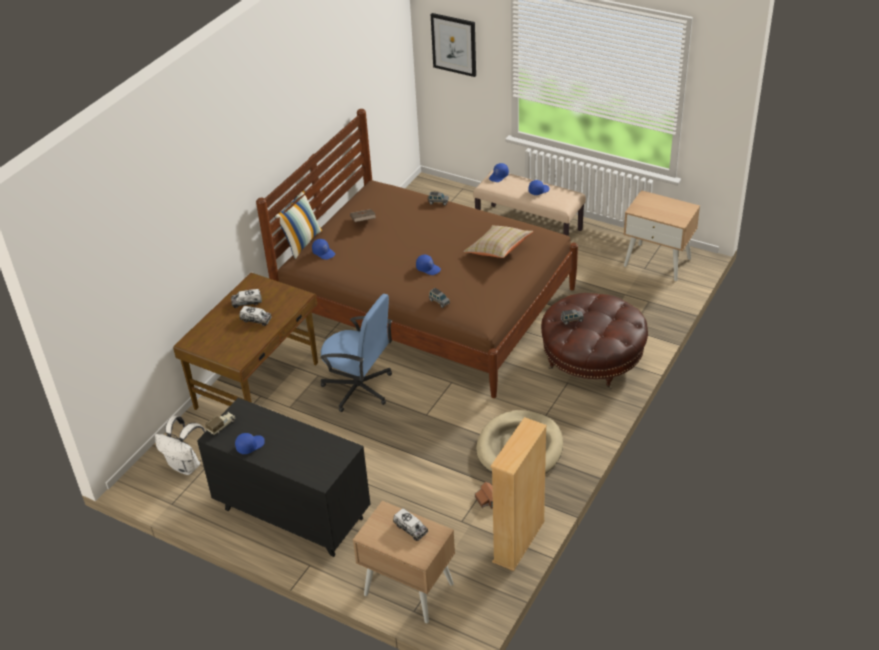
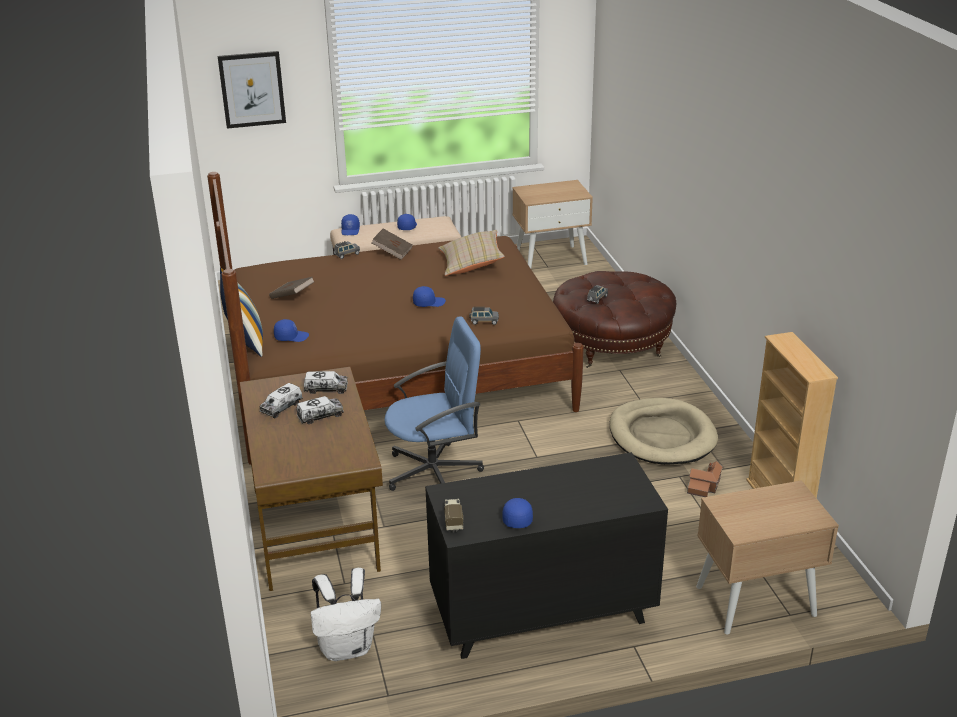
camera: 45 degrees left, 10 degrees down
(410, 529) = (767, 502): toy truck -> toy truck (326, 389)
(466, 214) = (392, 252): none -> brown book

